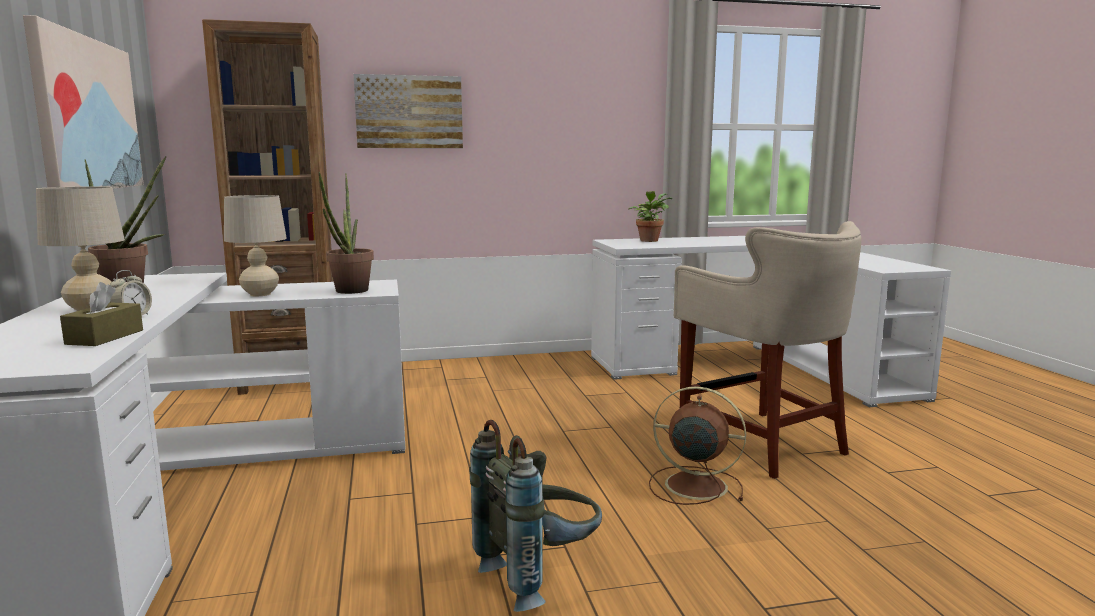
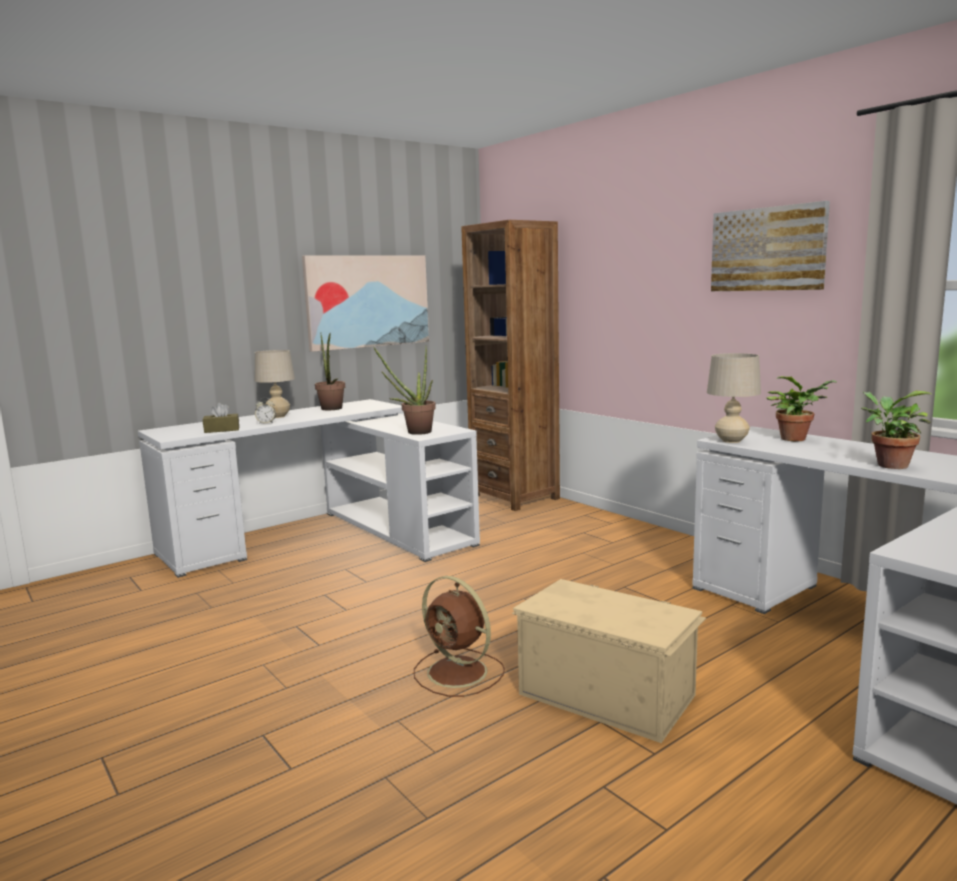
camera: 65 degrees right, 0 degrees up
(260, 294) = (386, 424): beige table lamp -> beige table lamp (731, 441)
(409, 112) = (616, 281): picture -> picture (768, 249)
(539, 576) = (275, 646): grey backpack -> none
(693, 485) = (459, 673): brown fan -> brown fan turned 135 degrees clockwise
(742, 242) = (888, 465): none -> potted plant
(762, 442) = (606, 693): beige stool -> beige storage box

